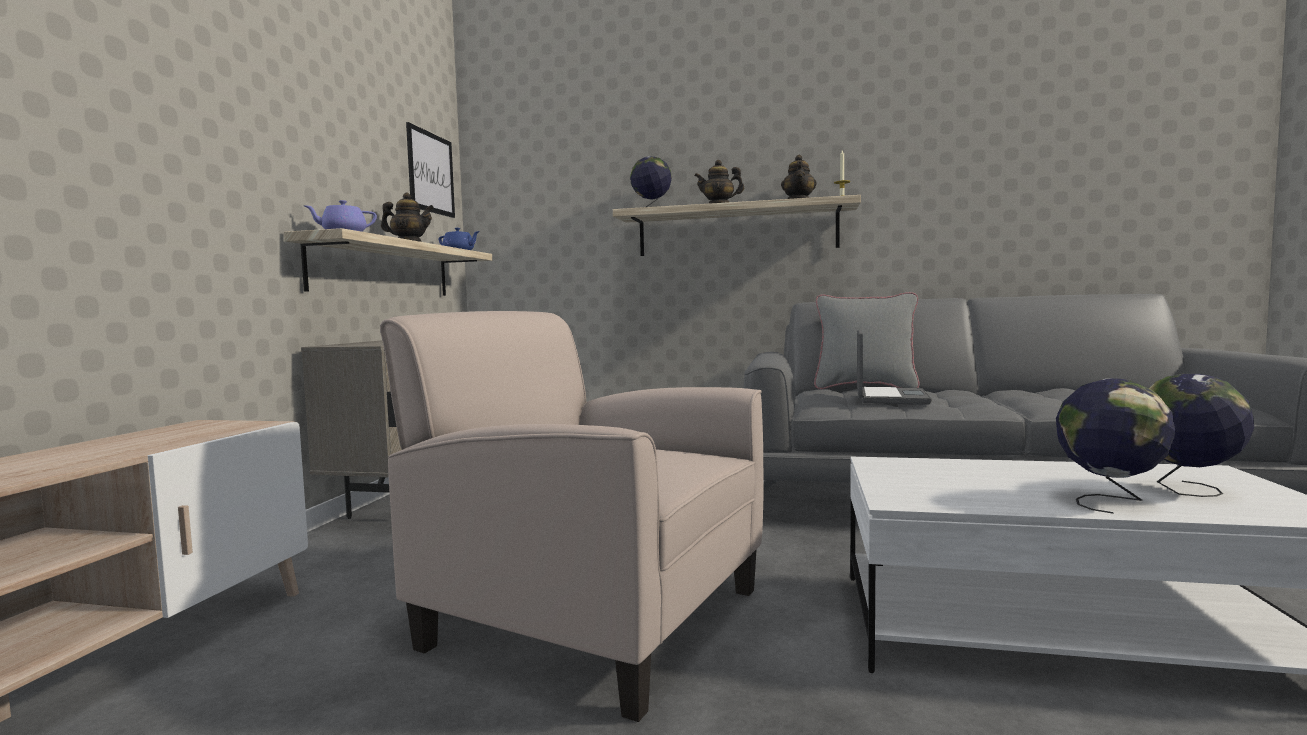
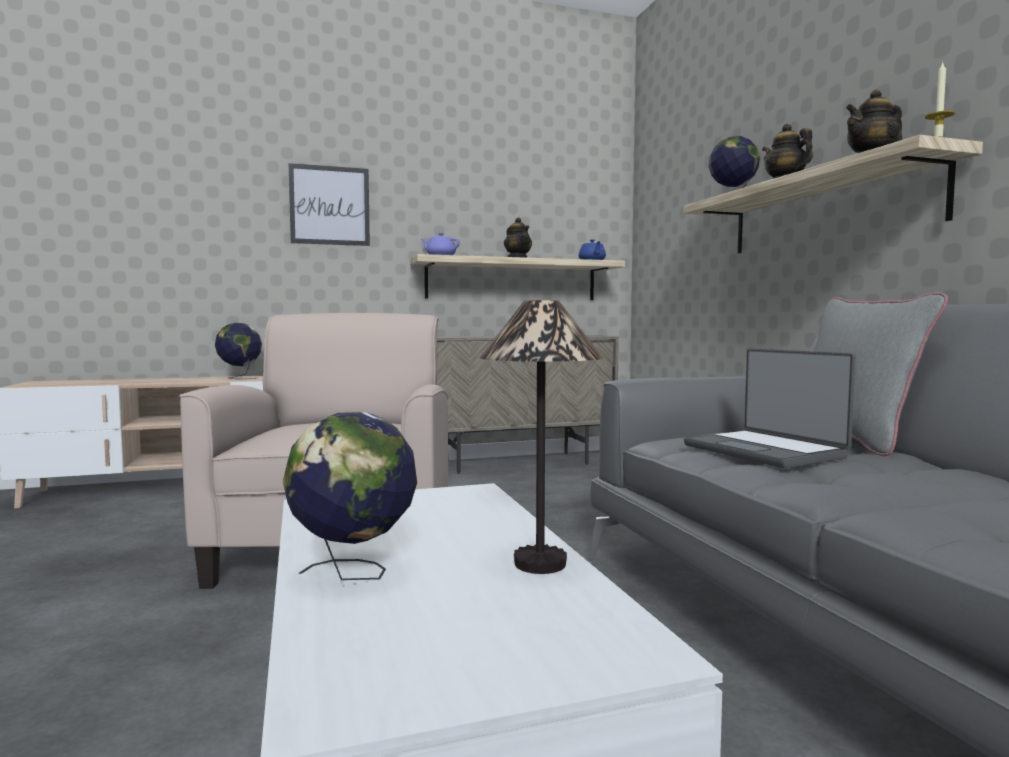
camera: 60 degrees right, 0 degrees up
(431, 173) = (583, 193): picture -> picture (330, 205)
(889, 398) = (765, 451): laptop -> laptop turned 75 degrees clockwise
(1075, 468) = (539, 563): none -> table lamp
(1187, 490) = (449, 618): globe -> globe (239, 378)

